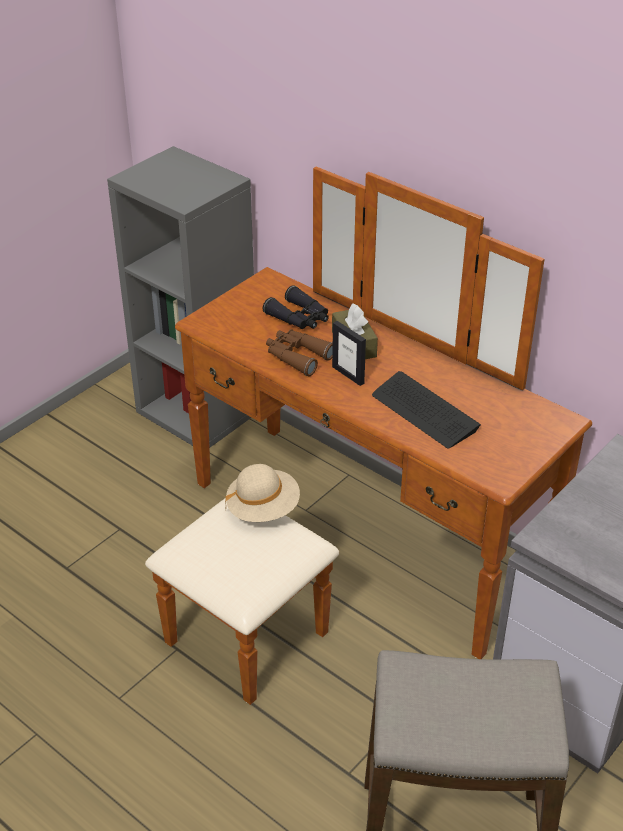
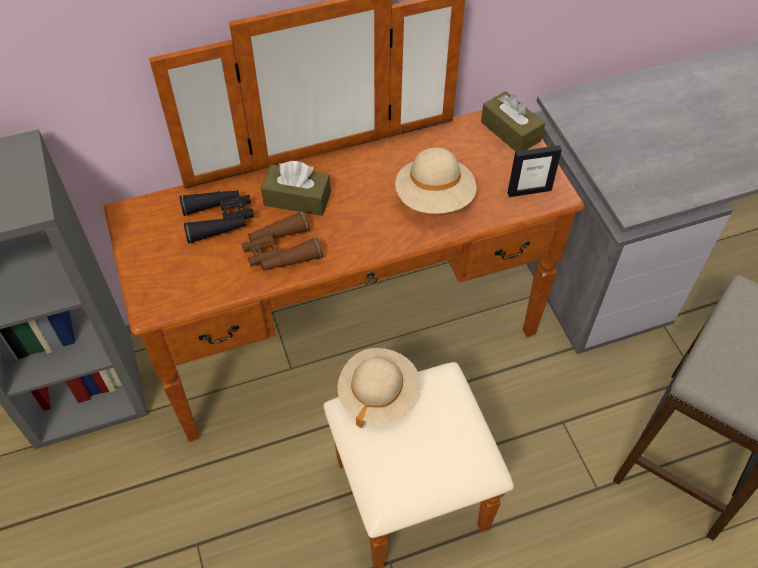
camera: 60 degrees left, 15 degrees up
(348, 375) = (340, 226): picture frame -> picture frame (529, 191)
(424, 412) = (434, 198): keyboard -> beige hat
(547, 427) = (510, 131): none -> brown tissue box

